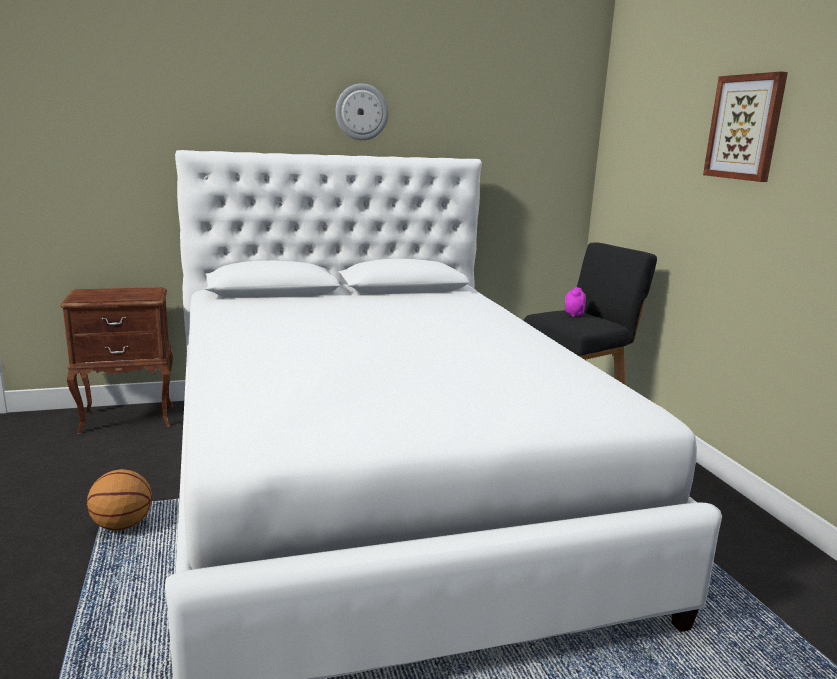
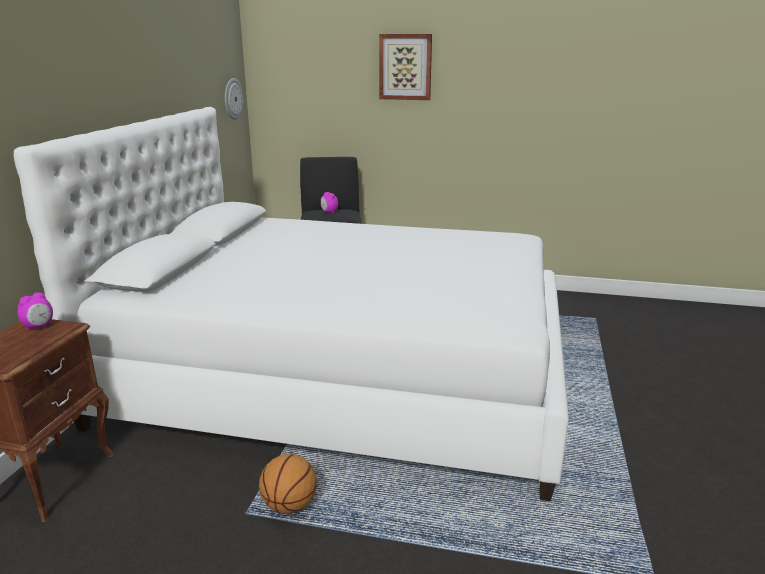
camera: 60 degrees left, 5 degrees up
(145, 292) = (39, 327): none -> alarm clock
(361, 112) = (129, 75): wall clock -> wall clock (232, 99)

